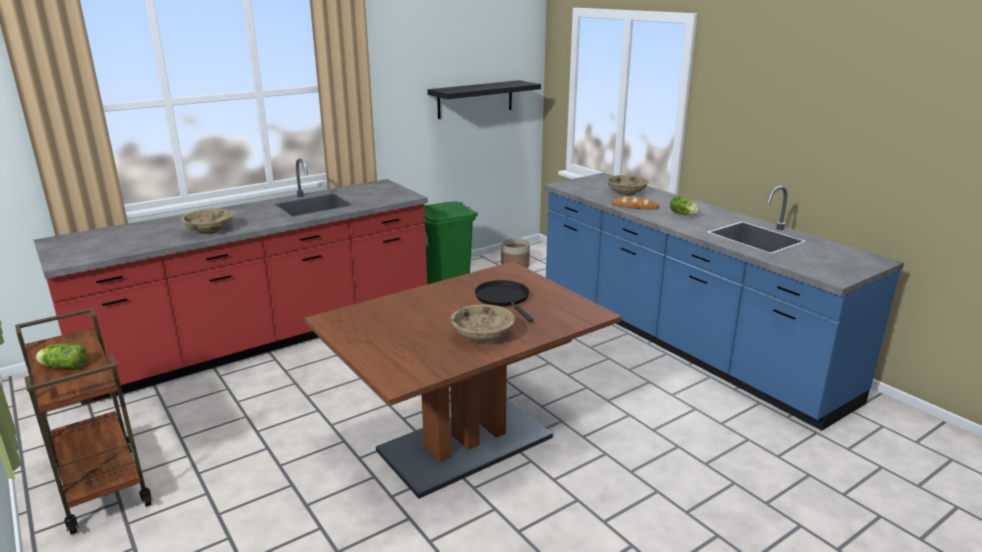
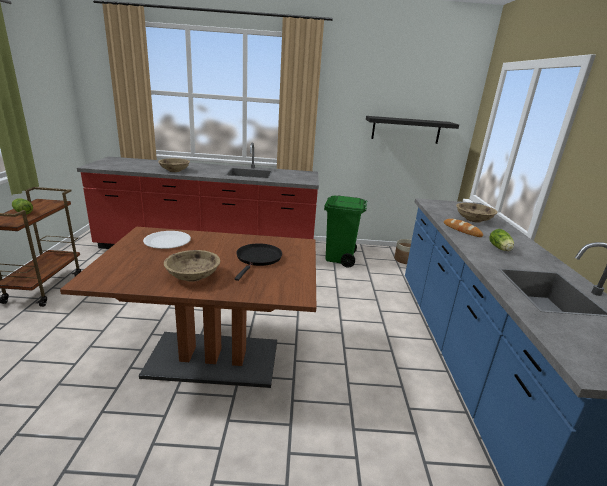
camera: 35 degrees right, 0 degrees up
(381, 317) = (167, 241): none -> white plate

